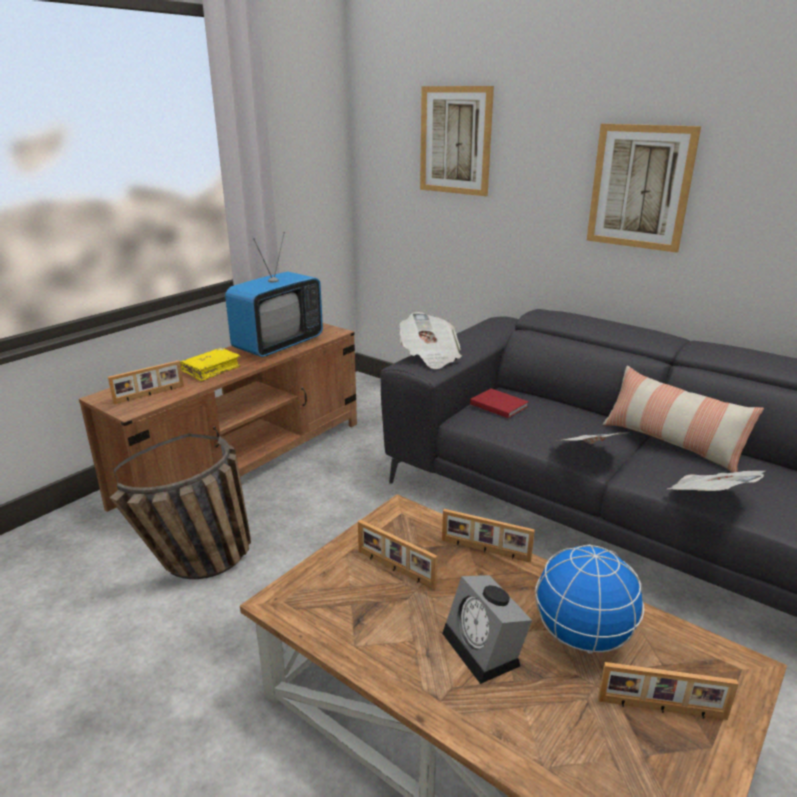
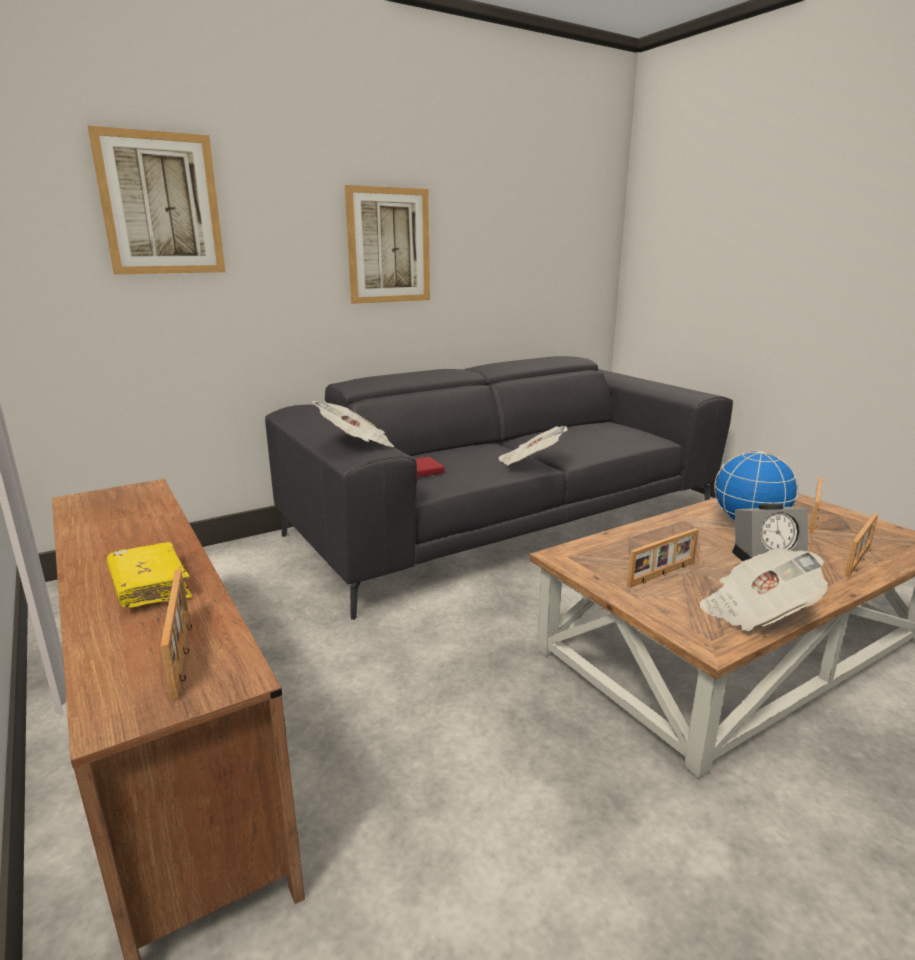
camera: 70 degrees left, 5 degrees down
(198, 568) = (430, 826): basket -> none
(278, 345) = (129, 527): television -> none
(485, 550) = (640, 533): picture frame -> picture frame (859, 560)
(671, 443) = (528, 439): pillow -> none
(709, 499) = (611, 448): newspaper -> newspaper (756, 612)

